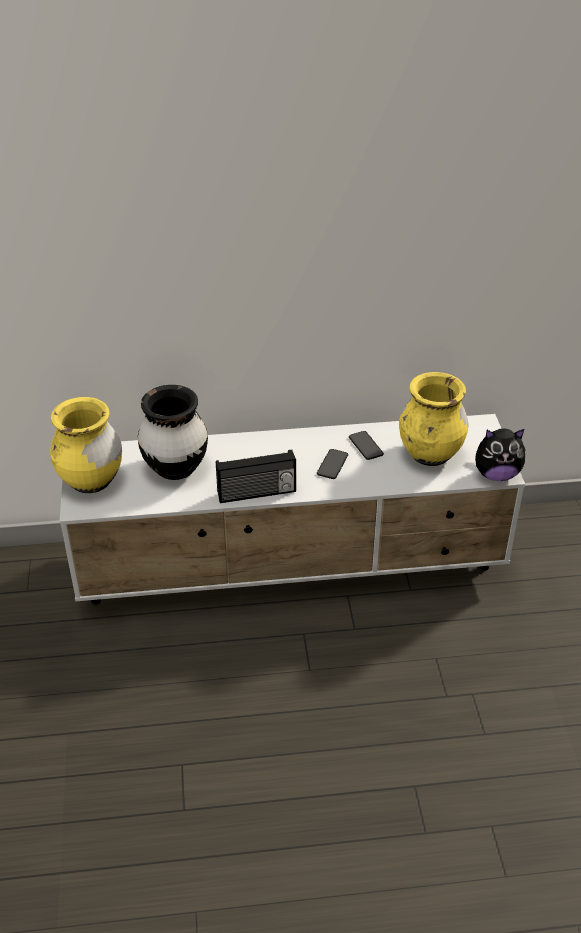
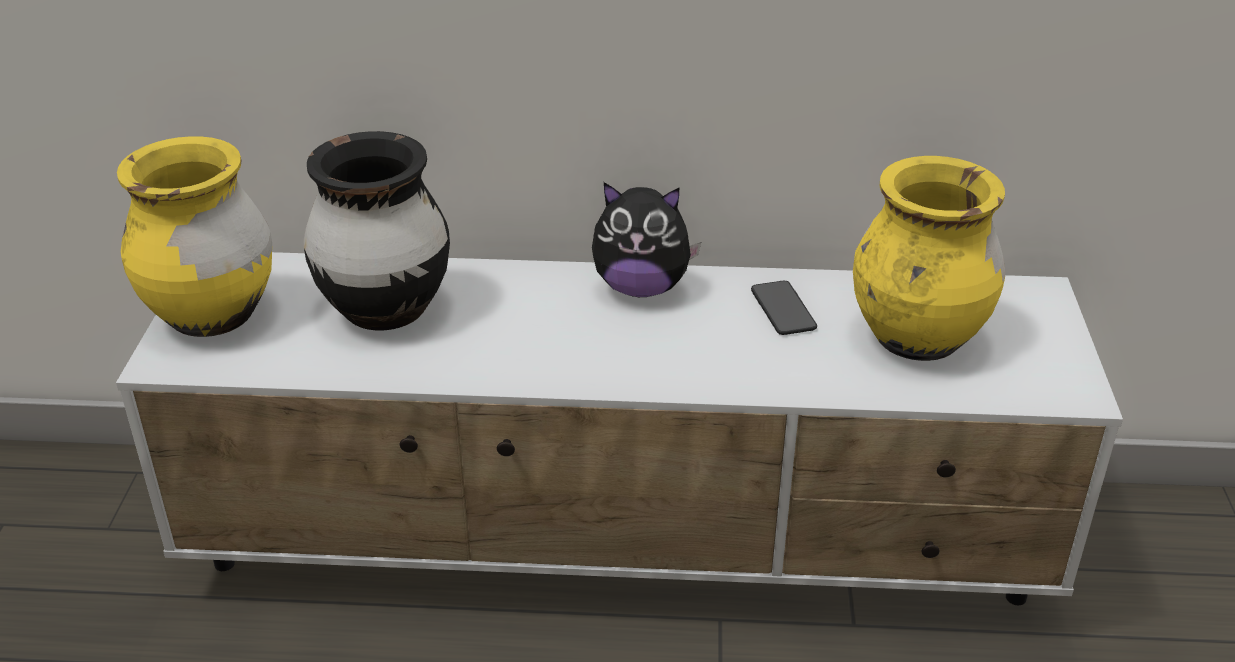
camera: 10 degrees right, 5 degrees down
(257, 493) = (531, 374): radio -> none
(332, 464) = (705, 336): phone -> none
(496, 474) = (1058, 392): plush toy -> plush toy (641, 287)

